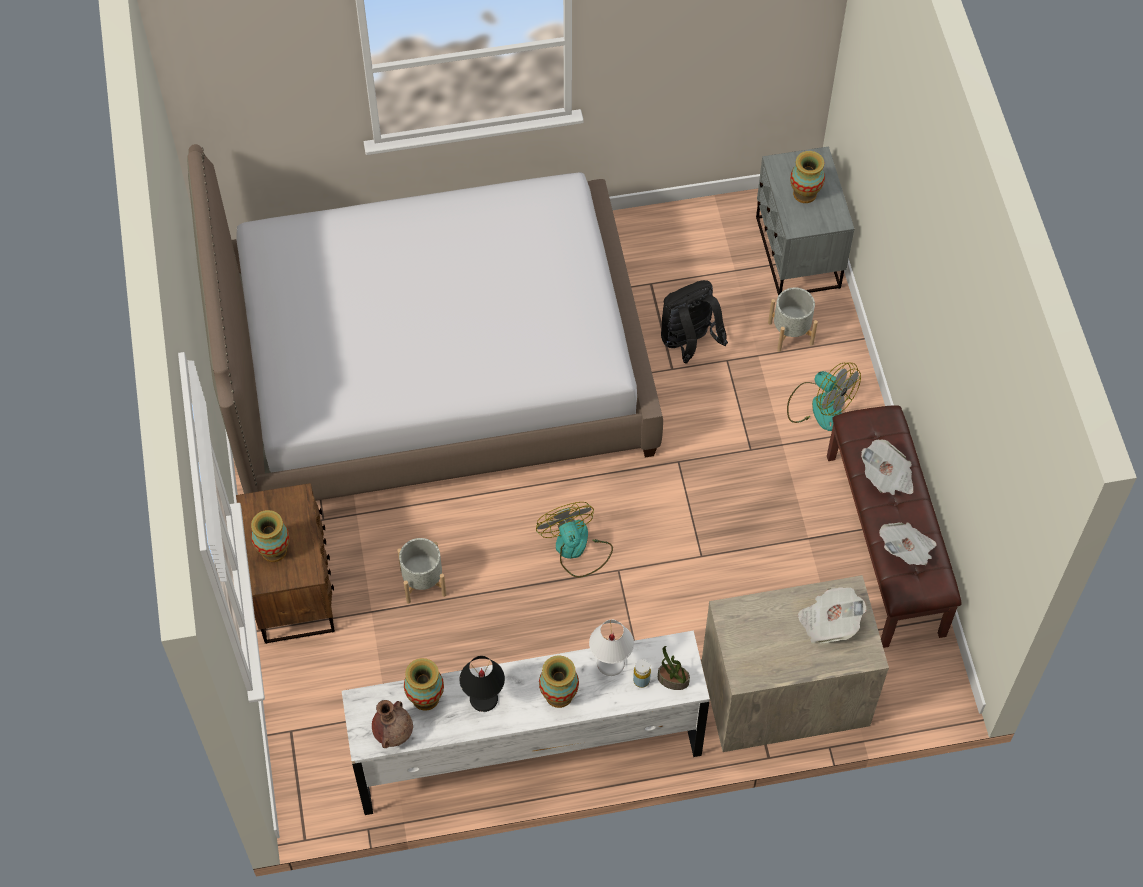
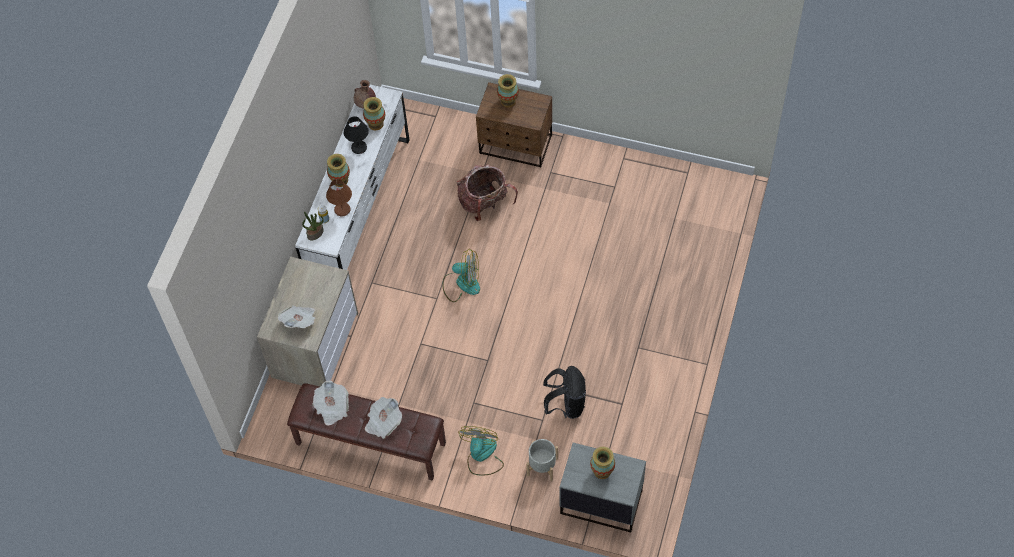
camera: 120 degrees right, 0 degrees up
(423, 582) = (485, 203): grey planter -> backpack
(433, 369) = (621, 261): bed -> none
(611, 663) = (342, 210): white table lamp -> brown table lamp
(819, 405) = (482, 456): fan -> fan turned 120 degrees clockwise

